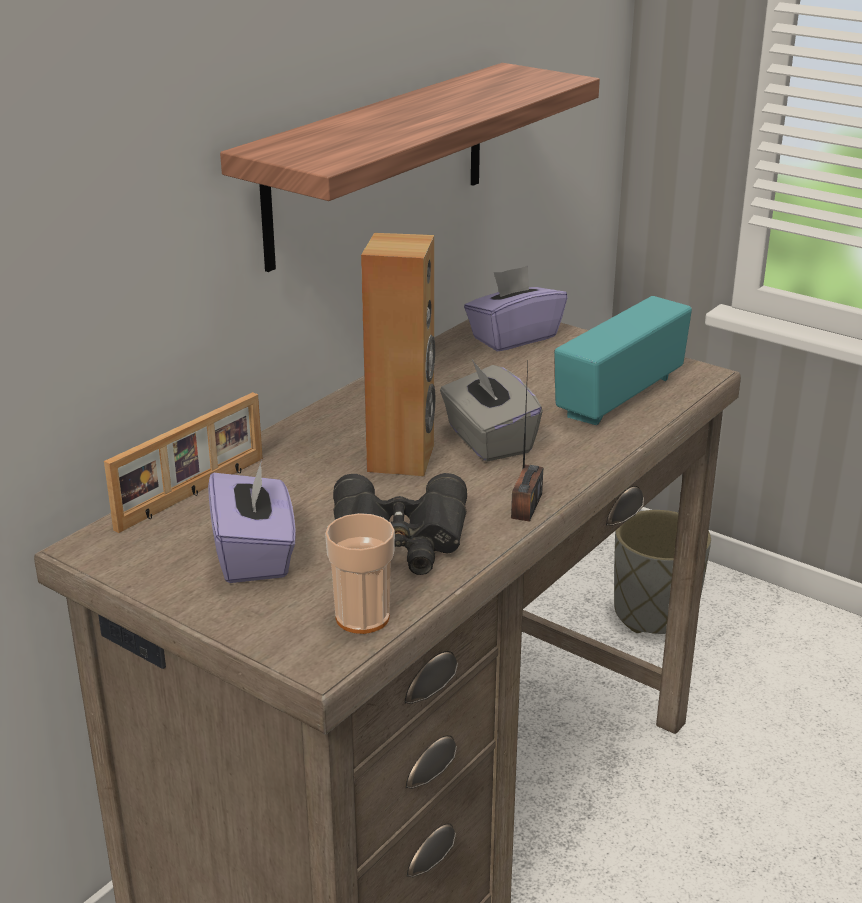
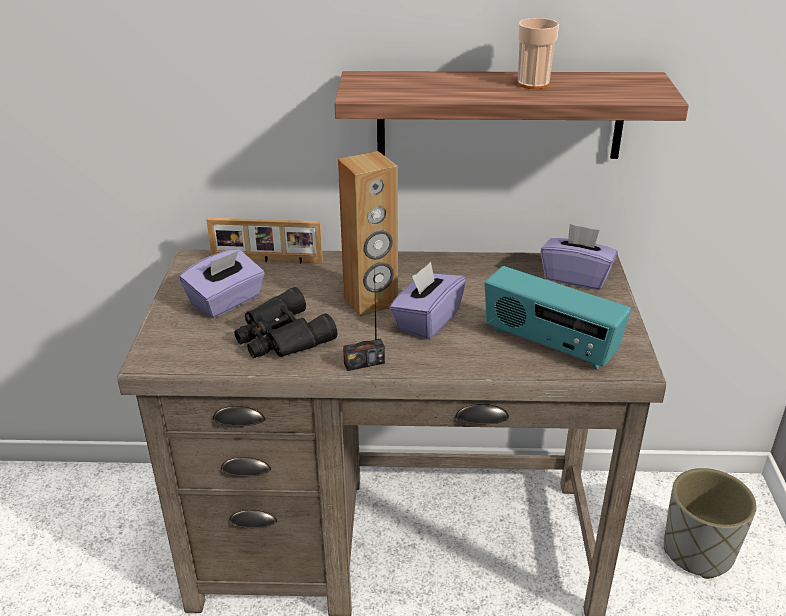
camera: 55 degrees right, 5 degrees up
(362, 618) = (196, 356): cup -> cup (533, 84)
(488, 440) = (427, 320): grey tissue box -> purple tissue box
(618, 396) = (549, 345): radio -> radio turned 150 degrees counterclockwise

